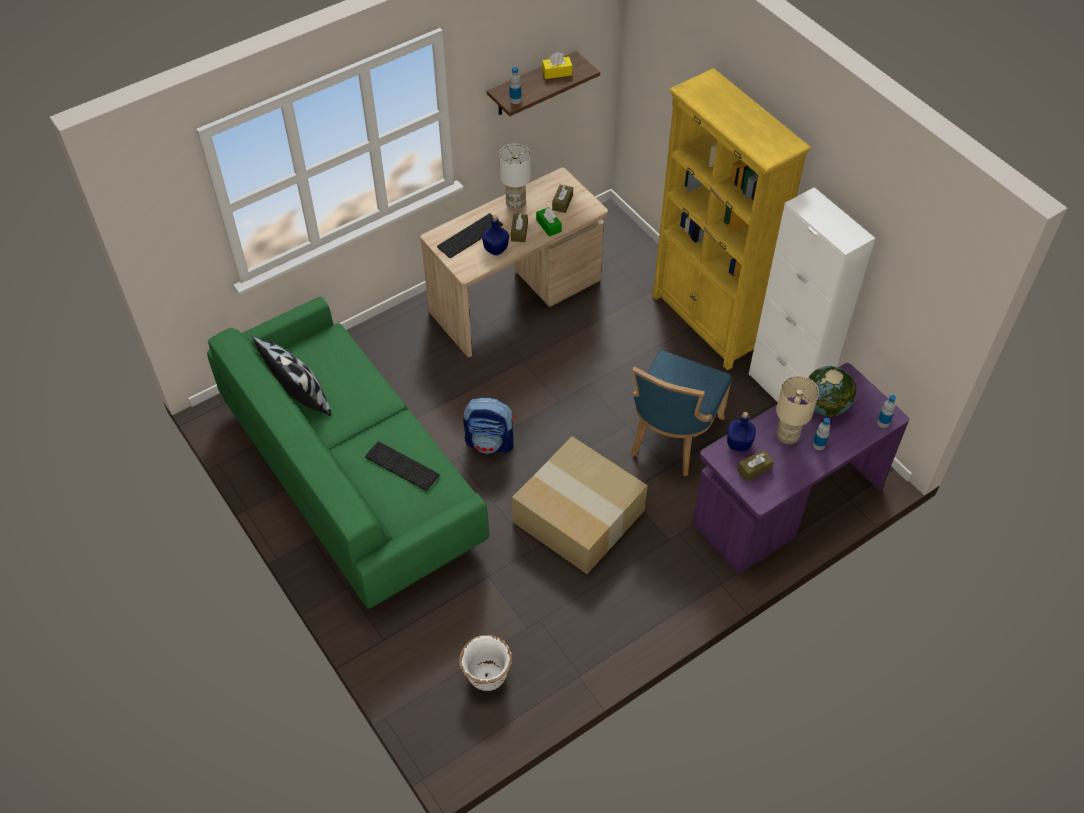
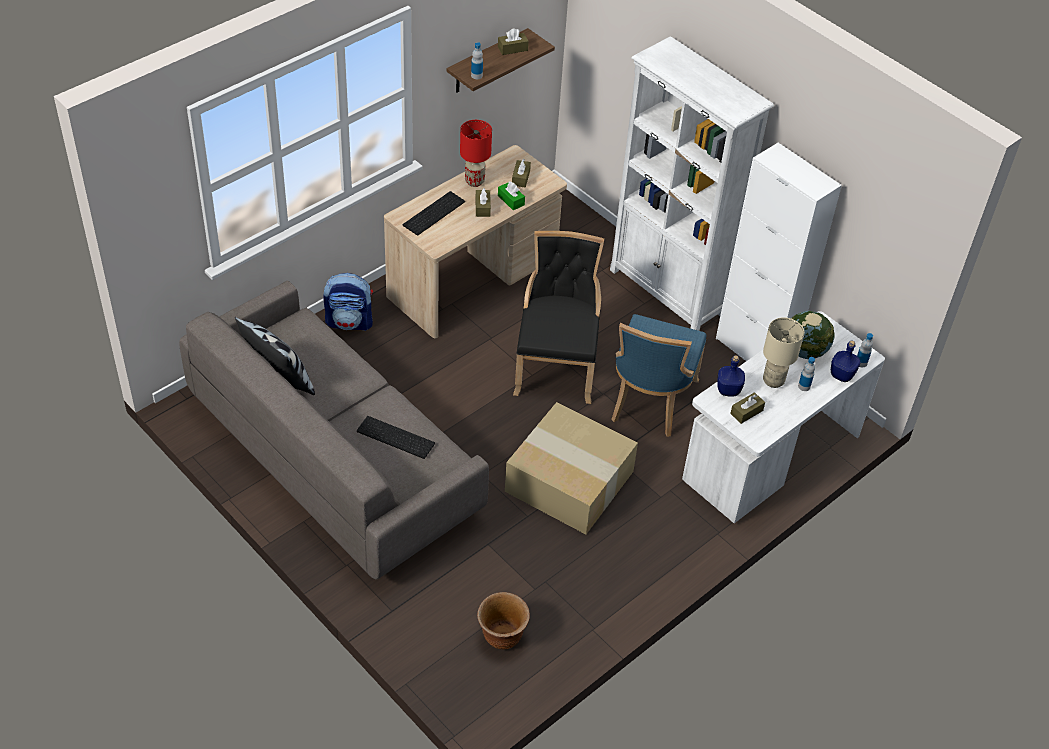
camera: 10 degrees left, 5 degrees down
(353, 475) = (335, 457): green sofa -> grey sofa
(487, 677) = (502, 637): white planter -> brown planter
(490, 442) = (470, 418): backpack -> backpack (350, 322)
(495, 249) = (461, 225): blue bottle -> blue bottle (841, 375)
(515, 204) = (474, 181): white table lamp -> red table lamp
(557, 72) = (512, 48): yellow tissue box -> brown tissue box
(584, 393) = (556, 366): none -> black chair
(707, 323) = (668, 292): yellow bookcase -> white bookcase
(786, 504) = (770, 456): purple desk -> white desk

